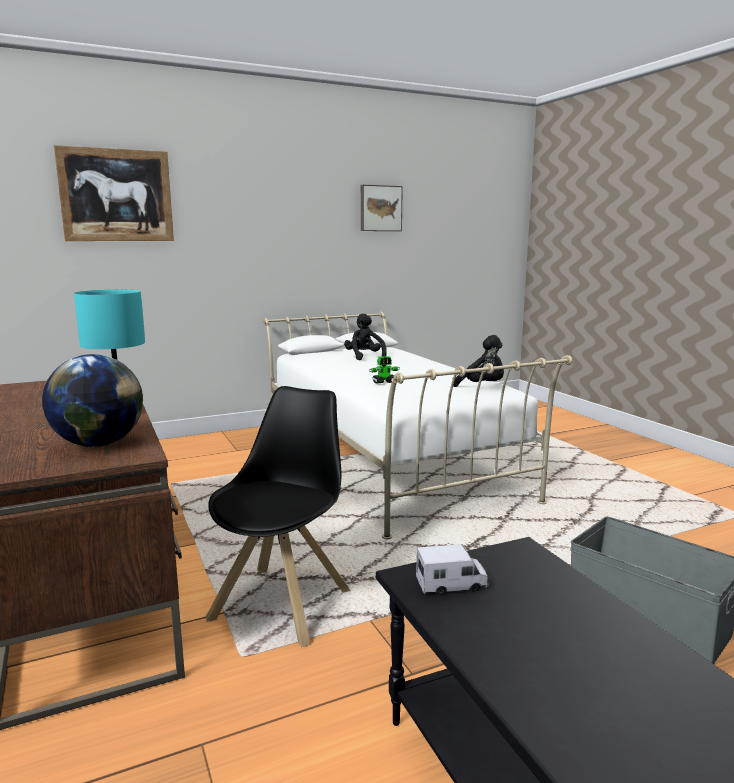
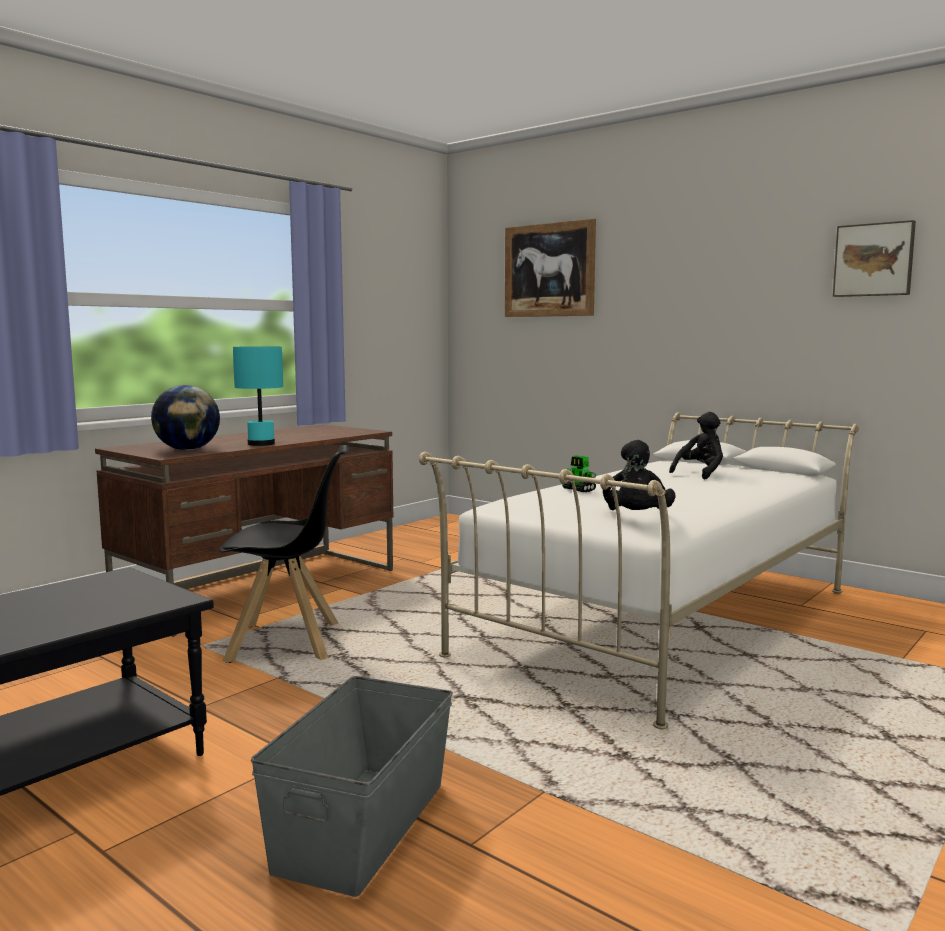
camera: 65 degrees right, 5 degrees down
(451, 585) = (106, 585): toy truck -> none

